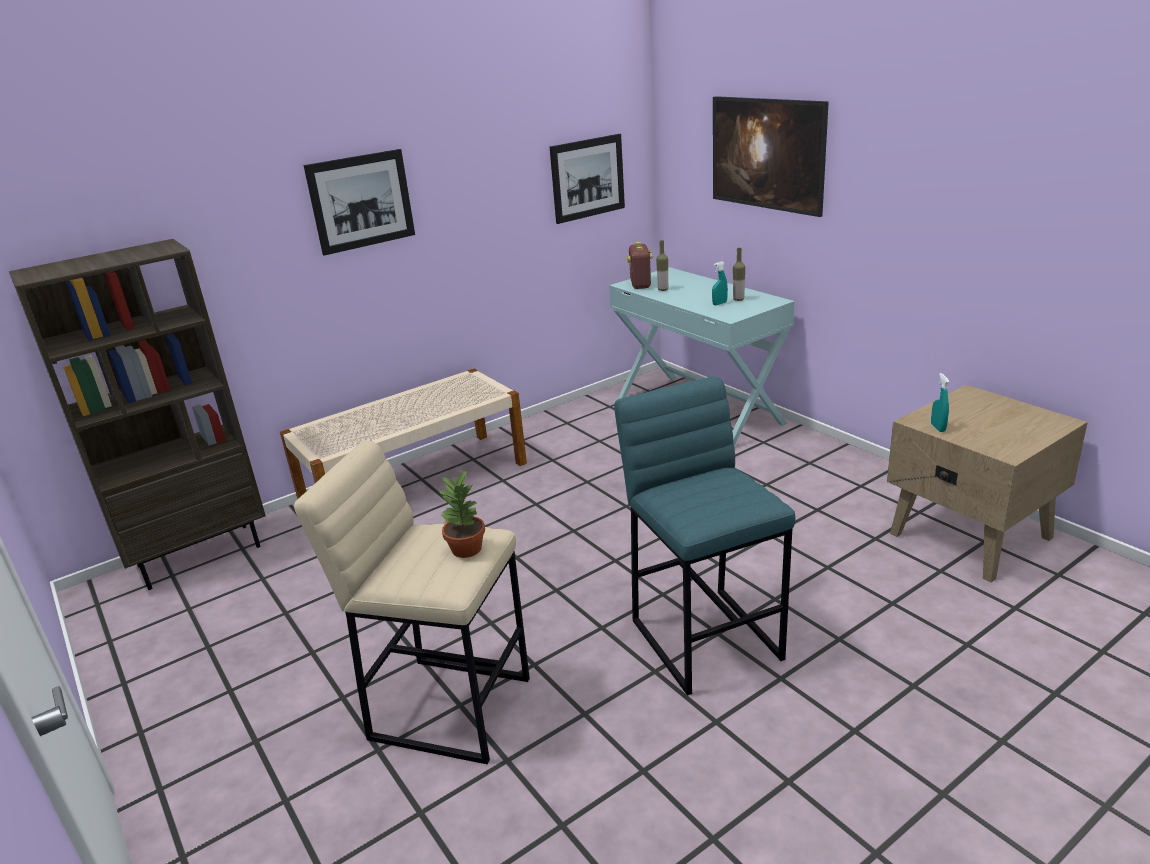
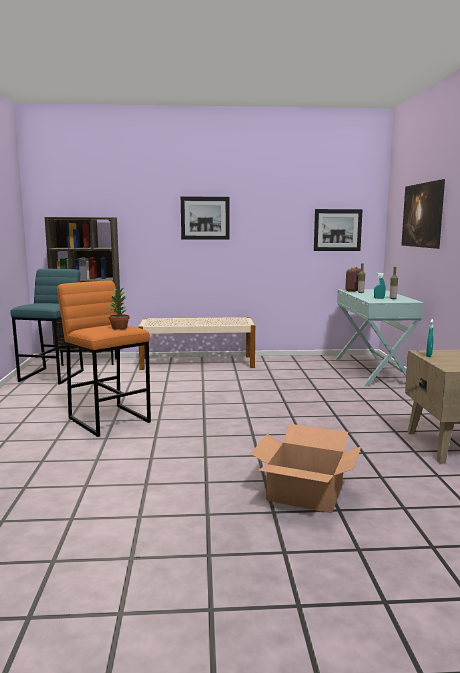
camera: 30 degrees right, 15 degrees down
(446, 707) = (108, 419): beige stool -> orange stool
(703, 637) = (244, 434): turquoise stool -> turquoise stool (52, 375)
(930, 730) = (305, 493): none -> cardboard box

